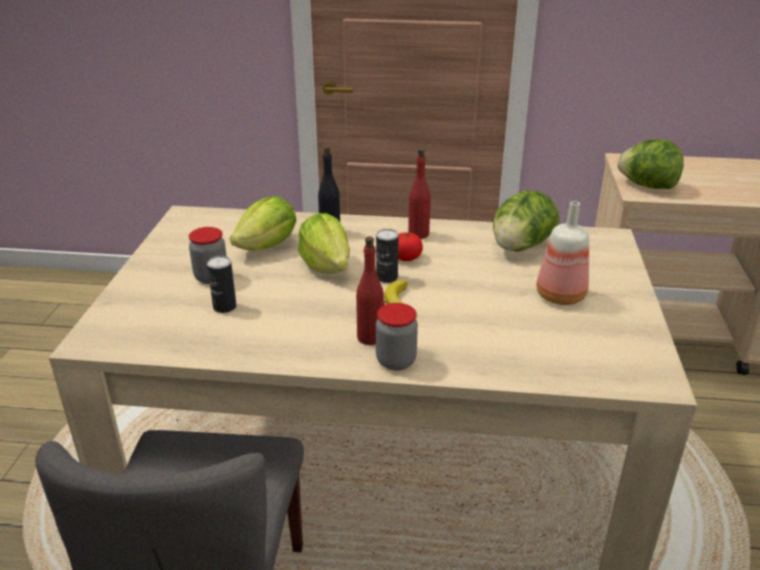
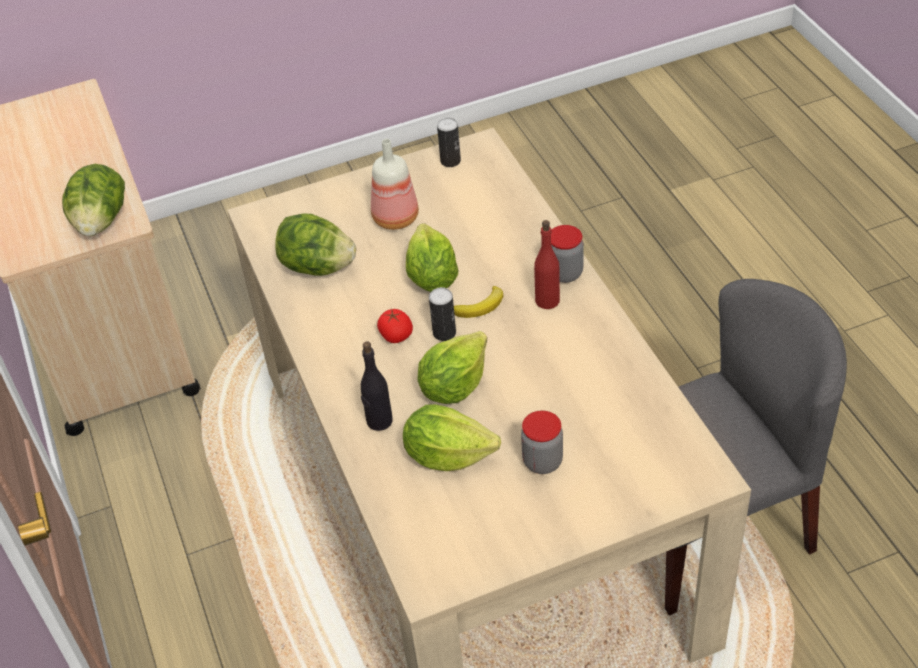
camera: 115 degrees left, 15 degrees up
(224, 307) = (582, 417): can -> can (450, 161)
(418, 234) = (338, 347): red bottle -> none
(460, 290) = (431, 277): none -> lettuce

